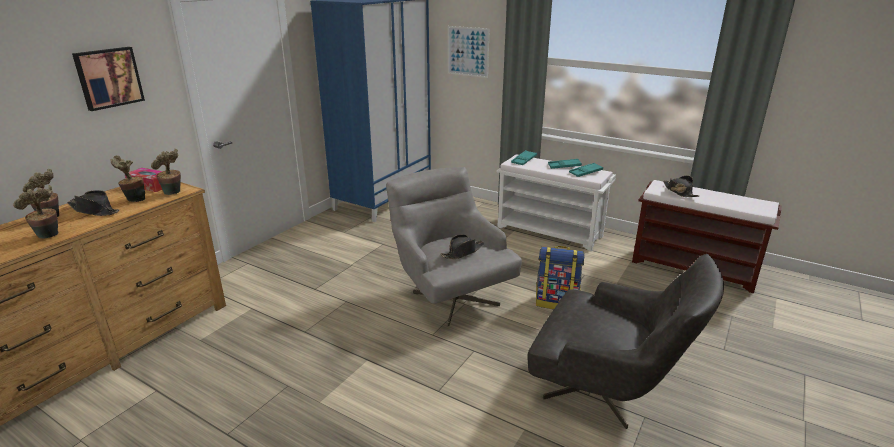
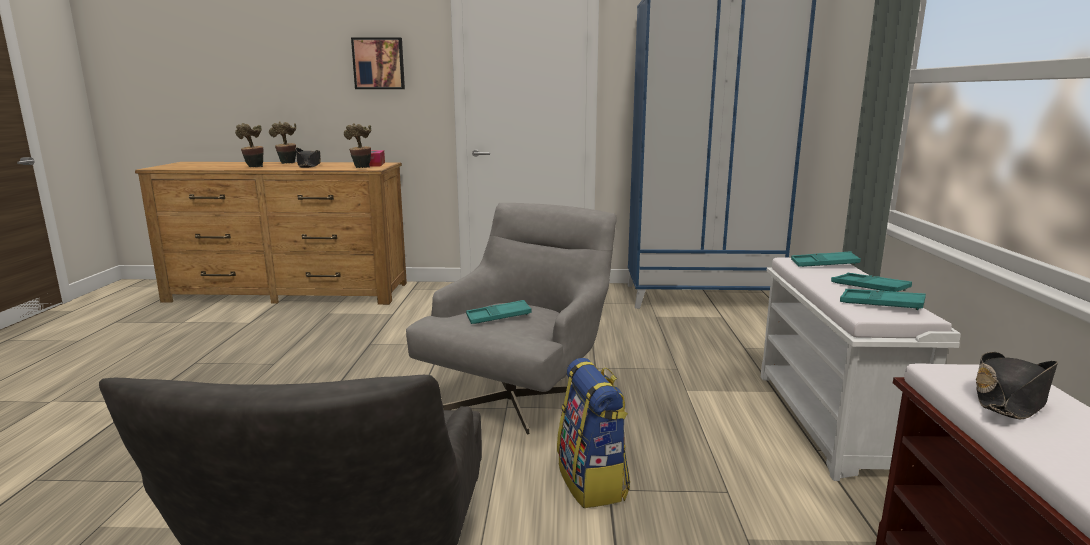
camera: 60 degrees right, 10 degrees down
(134, 200) = (338, 166): potted plant -> none
(463, 252) = (498, 317): black hat -> turquoise tray
(468, 51) = (848, 76): picture -> none

